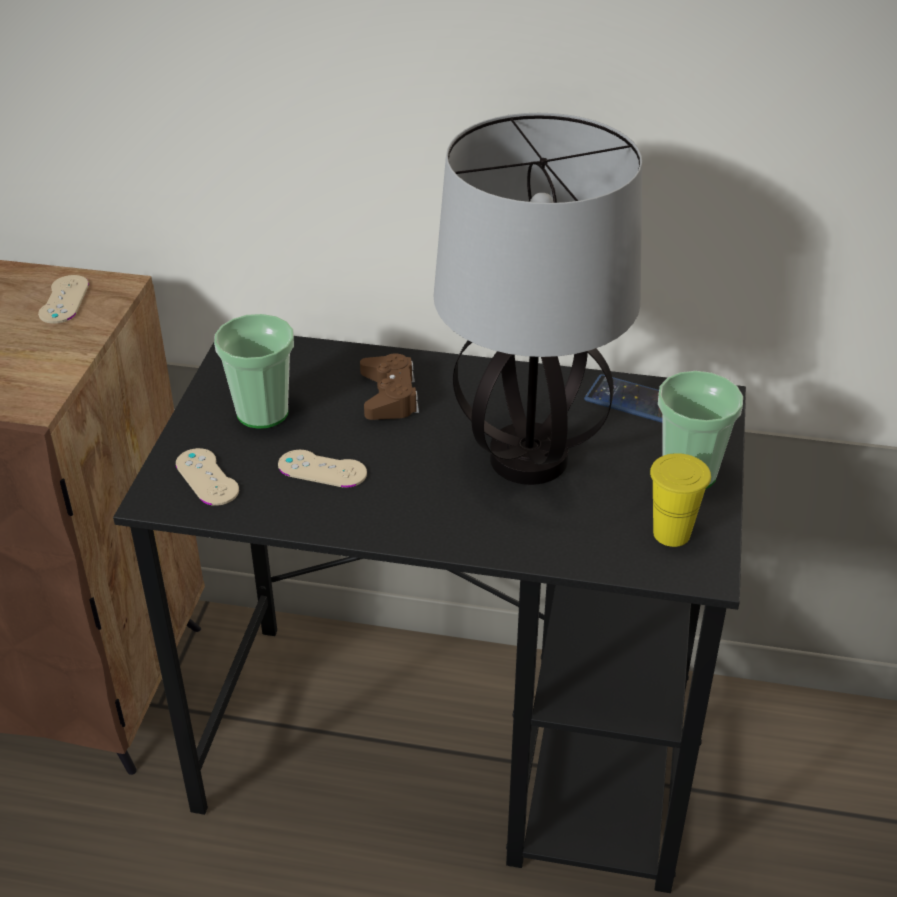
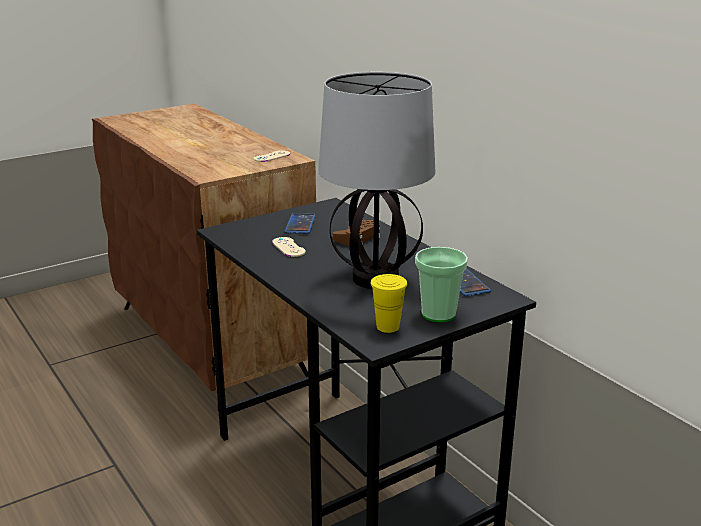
camera: 45 degrees right, 15 degrees down
(207, 477) = (245, 232): beige game controller -> none
(262, 412) = (300, 224): cup -> phone

